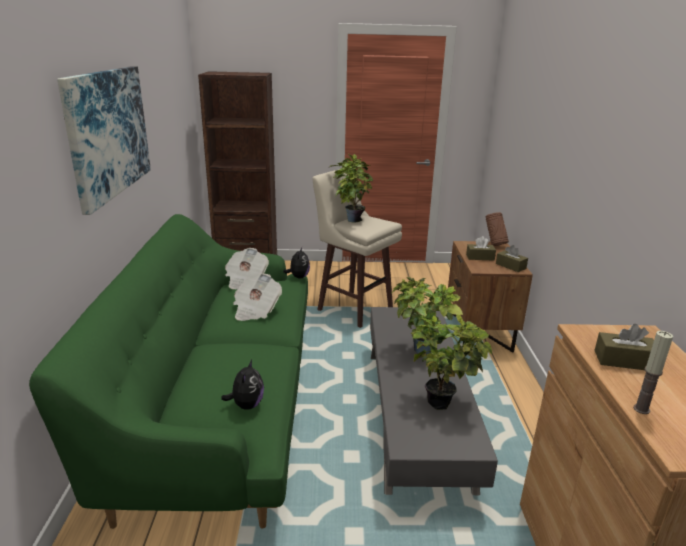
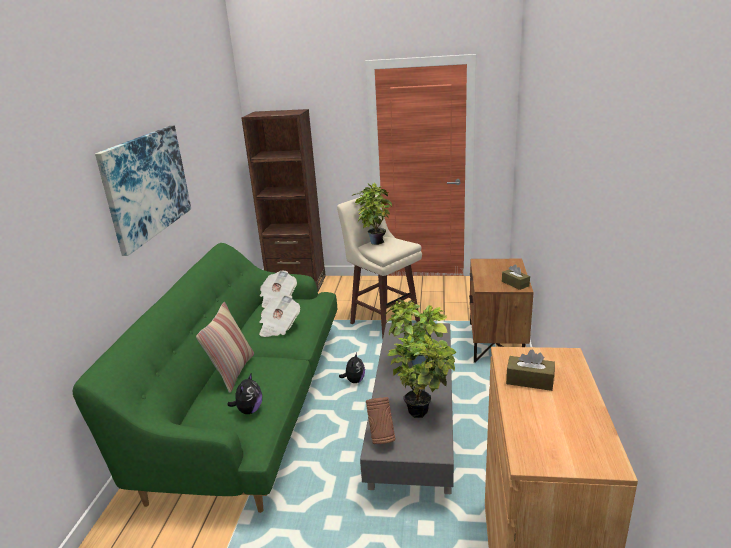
camera: 10 degrees right, 0 degrees up
(214, 360) = (233, 372): none -> pillow
(298, 277) = (326, 295): plush toy -> plush toy (354, 381)
(480, 257) = (489, 275): brown tissue box -> none
(494, 244) = (508, 262): brown vase -> brown vase (381, 438)
(641, 409) = (518, 423): candle -> none

